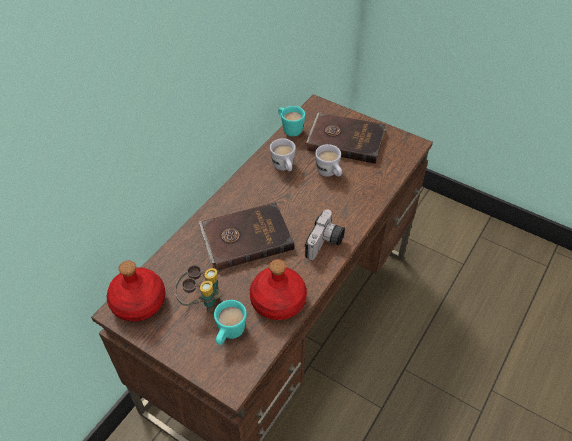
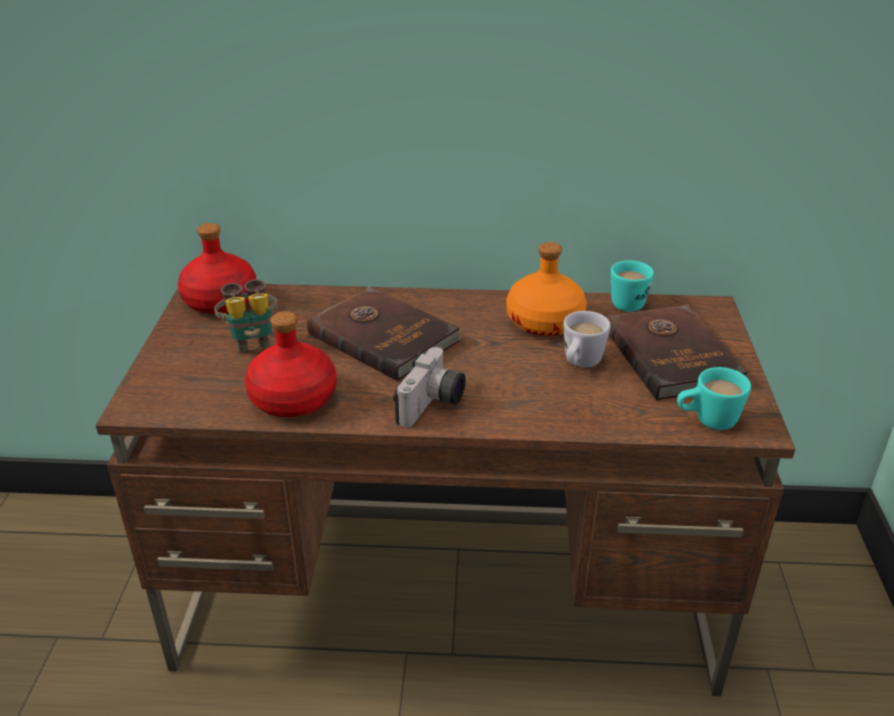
camera: 60 degrees right, 15 degrees down
(229, 334) = (212, 378): turquoise mug -> turquoise mug (707, 421)
(284, 168) = (545, 322): white mug -> orange bottle
(325, 244) = (433, 405): camera -> camera turned 60 degrees counterclockwise

